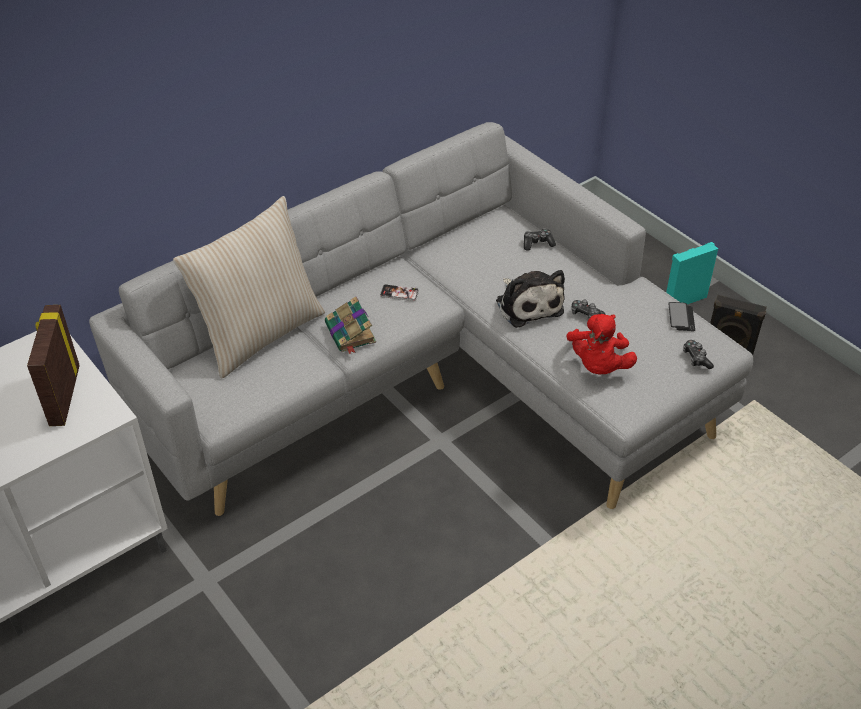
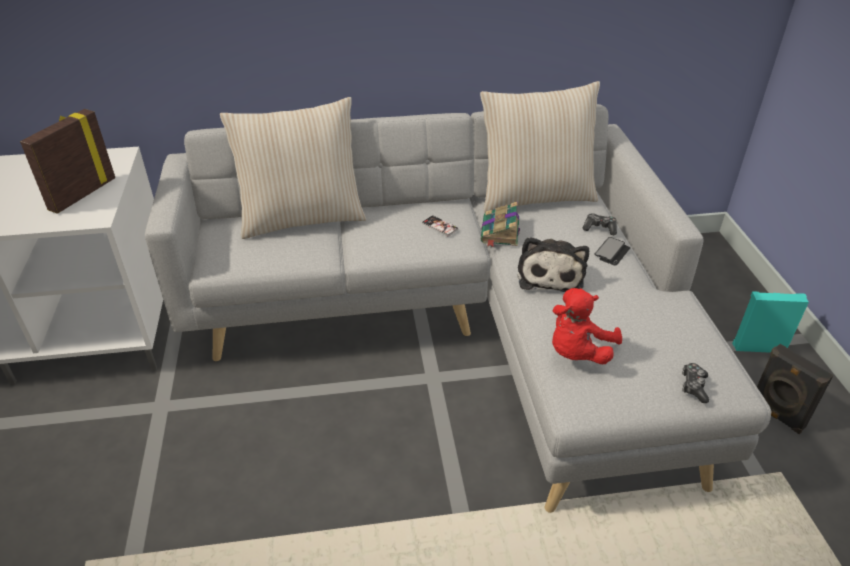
camera: 30 degrees right, 5 degrees down
(351, 334) = (371, 242): book -> book (500, 233)
(459, 230) = (535, 196): none -> beige pillow
(585, 314) = (601, 302): game controller -> none
(681, 317) = (704, 341): phone -> phone (612, 252)

